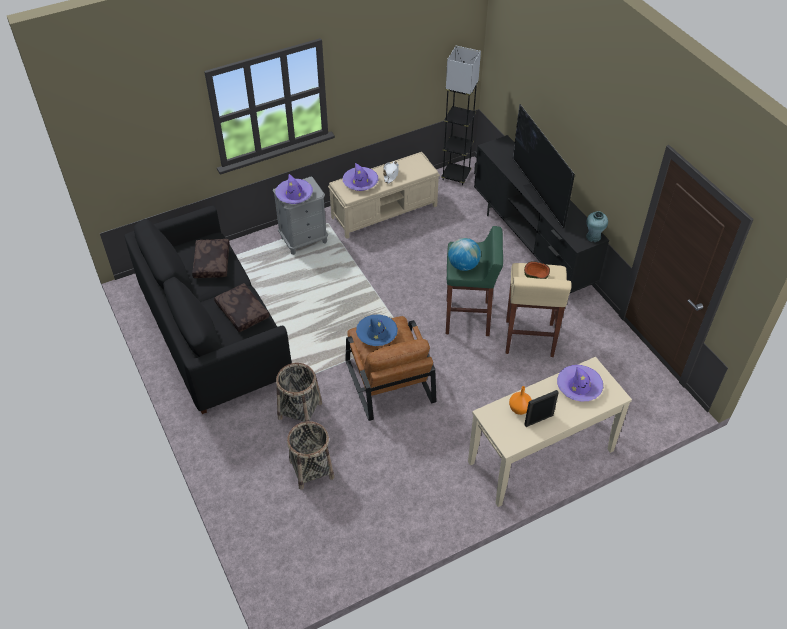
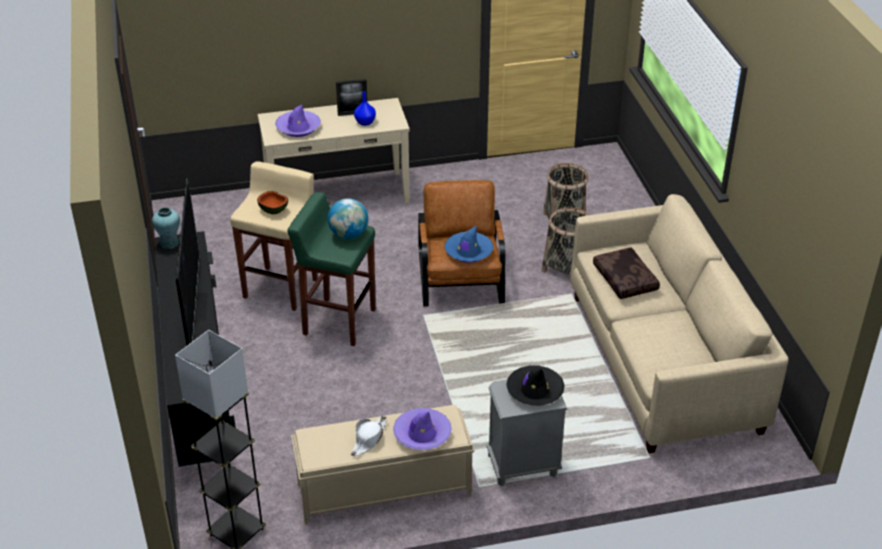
camera: 165 degrees left, 10 degrees down
(211, 262) = (664, 344): brown pillow -> none
(213, 333) = (663, 362): black sofa -> beige sofa
(294, 195) = (534, 391): purple hat -> black hat
(519, 409) = (365, 122): orange vase -> blue vase

